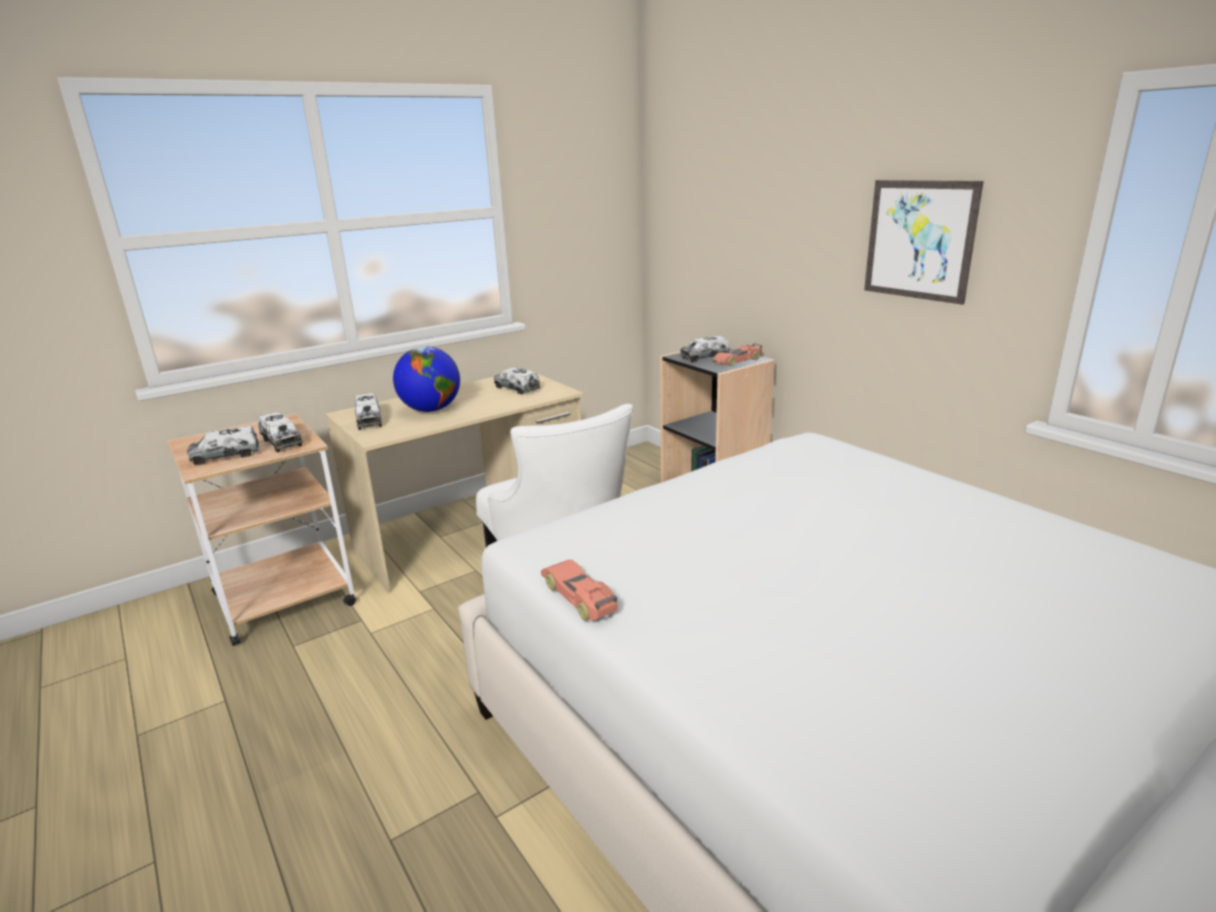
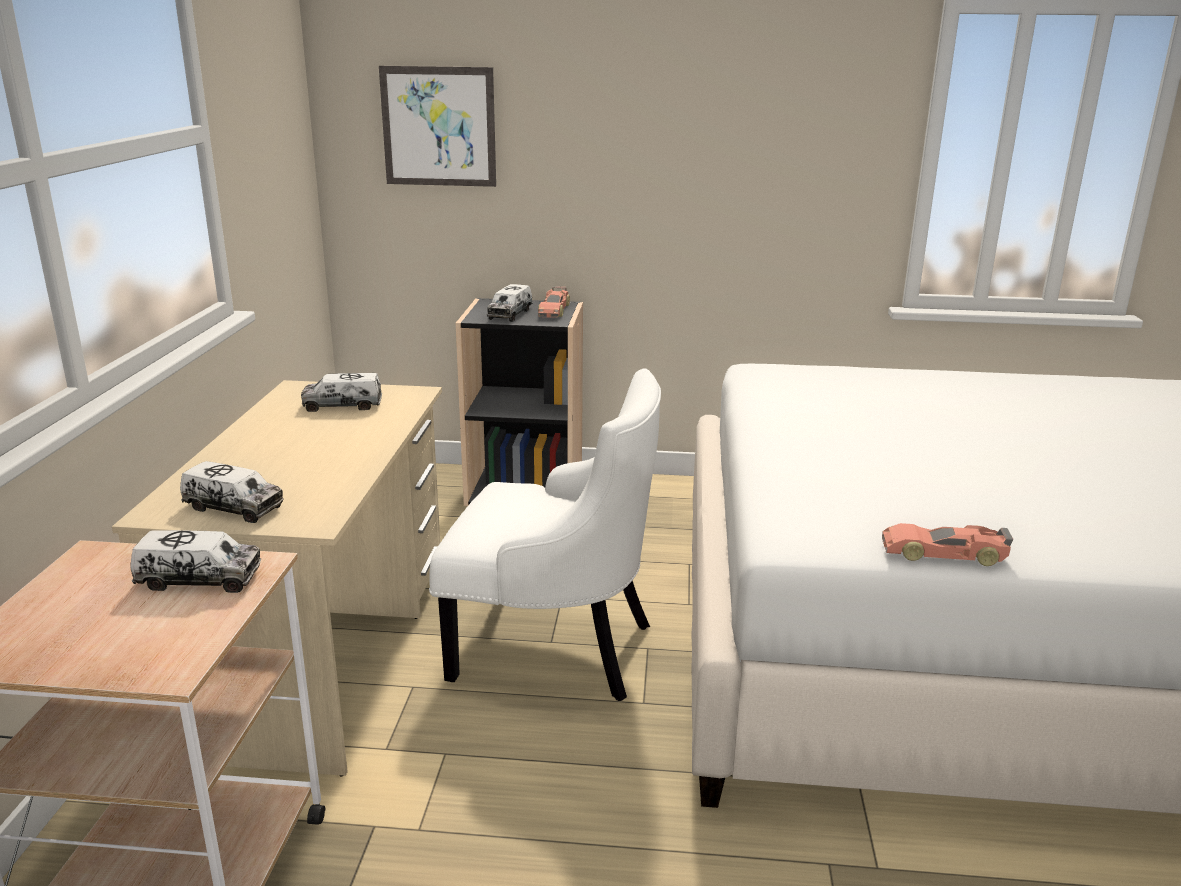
camera: 50 degrees left, 0 degrees up
(226, 456) = (155, 635): toy truck -> none
(431, 410) = (293, 464): globe -> none
(919, 240) = (762, 148): picture -> picture (438, 127)

